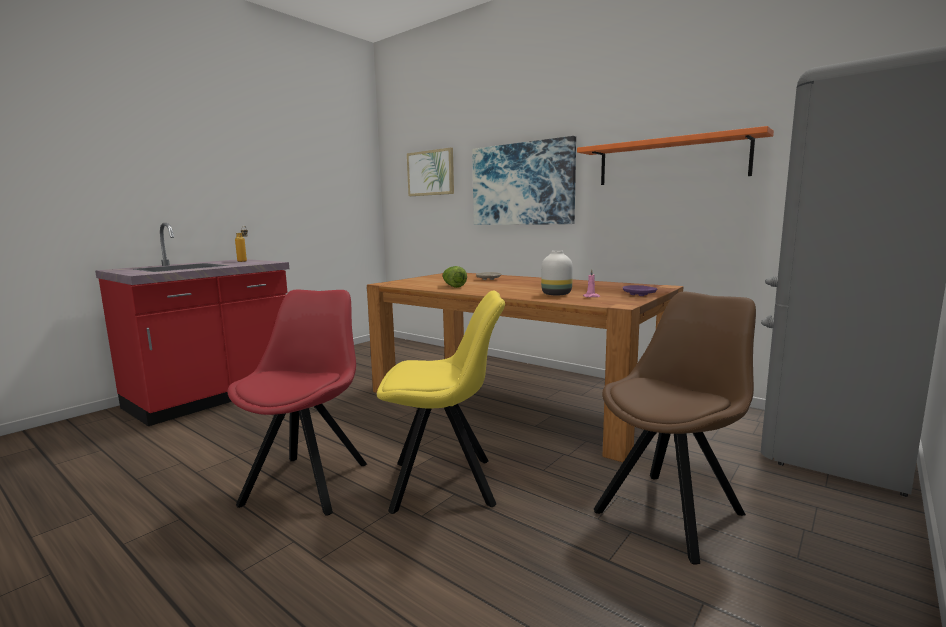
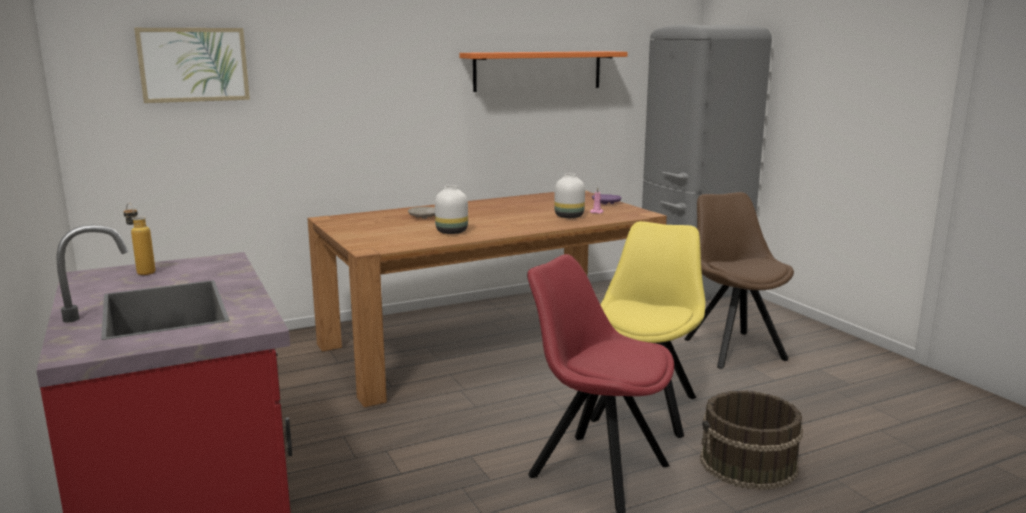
camera: 65 degrees left, 5 degrees up
(347, 566) = (748, 464): none -> brown bucket
(453, 286) = (452, 232): lettuce -> white vase
(522, 184) = (371, 88): picture -> none

